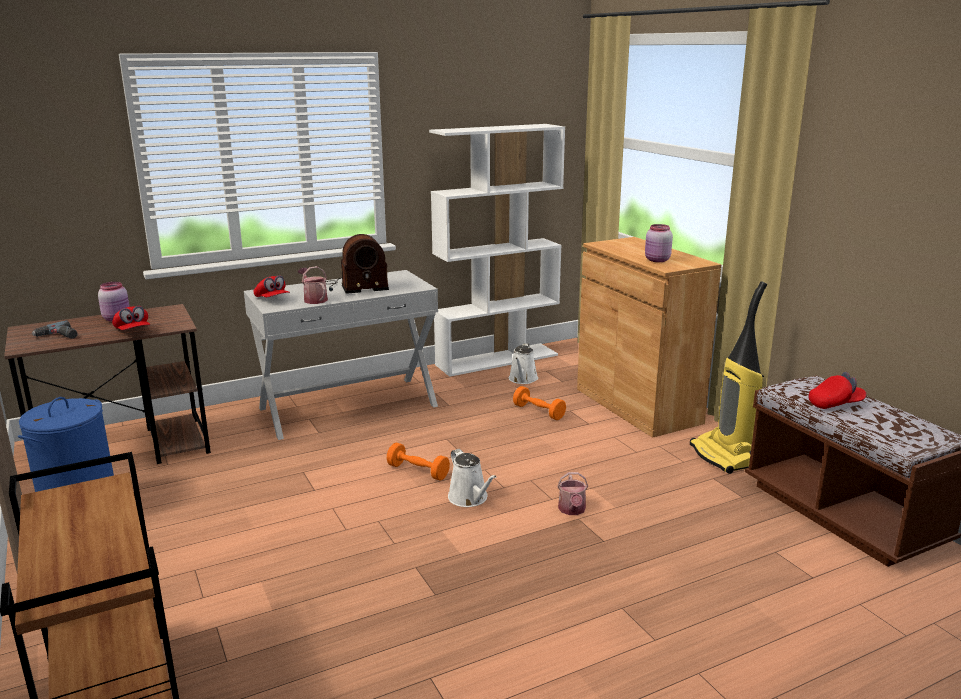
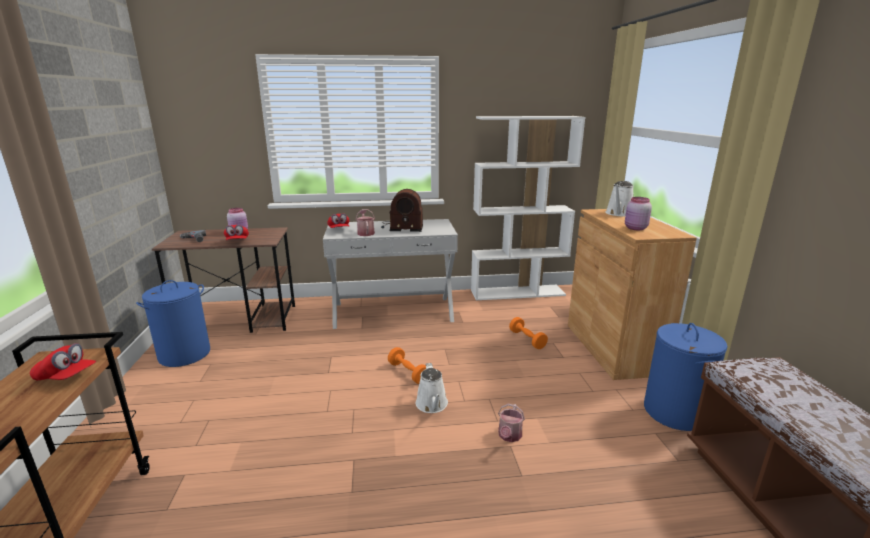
camera: 20 degrees right, 0 degrees up
(522, 379) = (528, 311): white watering can -> white watering can (619, 214)
(724, 456) = (675, 412): vacuum cleaner -> blue laundry basket
(835, 404) = (791, 397): red cap -> red cap (66, 377)

